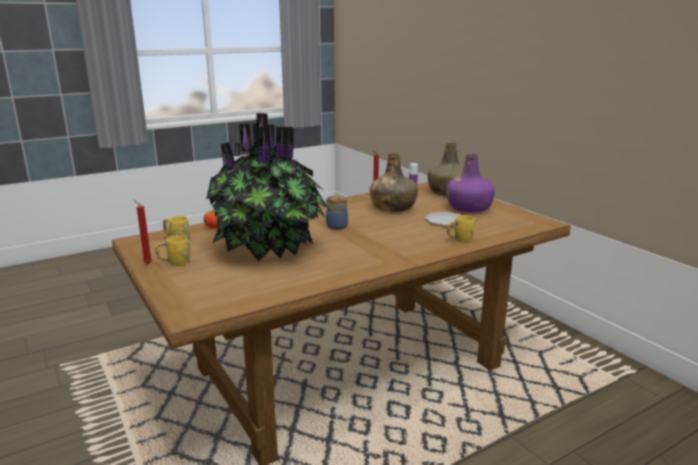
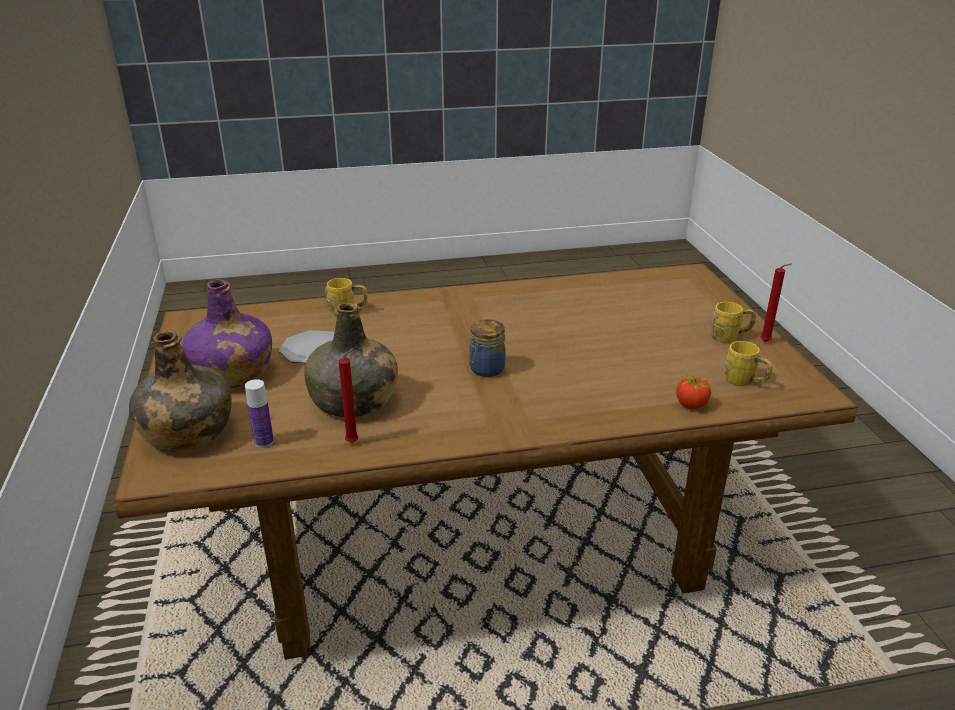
camera: 160 degrees left, 10 degrees up
(270, 250) = (604, 337): potted plant -> none

